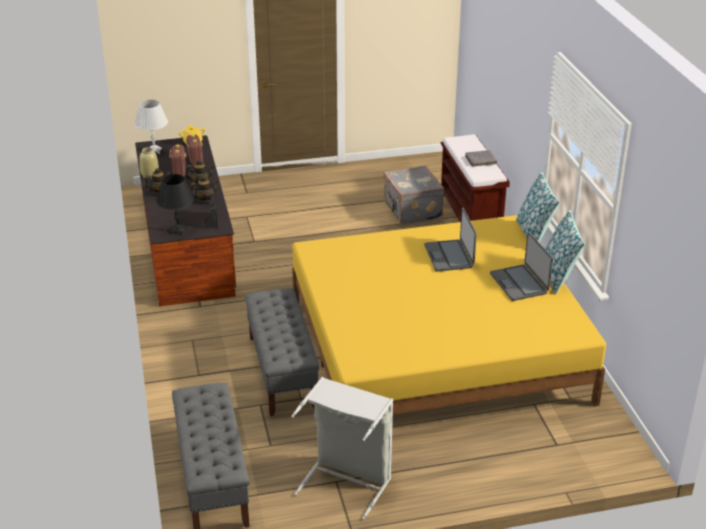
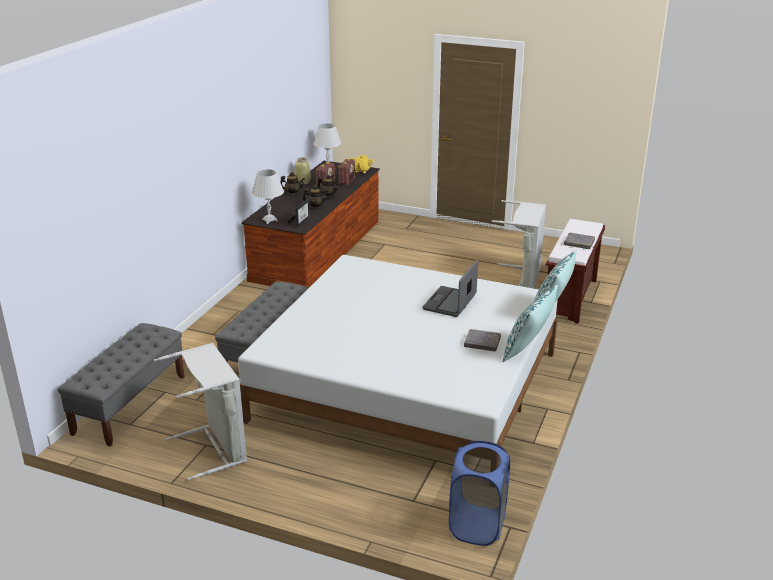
camera: 35 degrees right, 5 degrees down
(178, 230) = (269, 220): black table lamp -> white table lamp
(411, 211) = (521, 280): grey suitcase -> grey laundry basket
(436, 350) = (406, 386): yellow bed -> white bed
(519, 283) = (482, 342): laptop -> grey book
(622, 441) = (477, 526): none -> blue laundry basket

